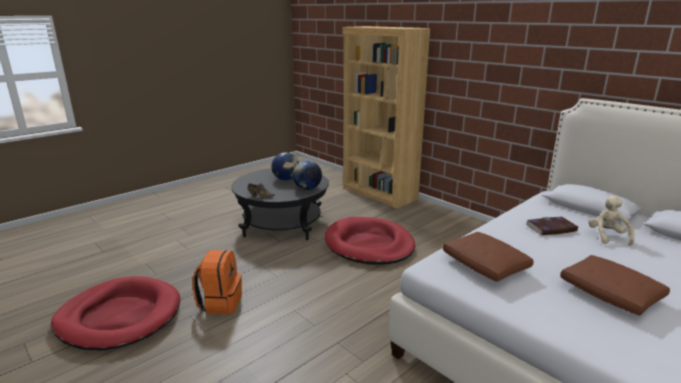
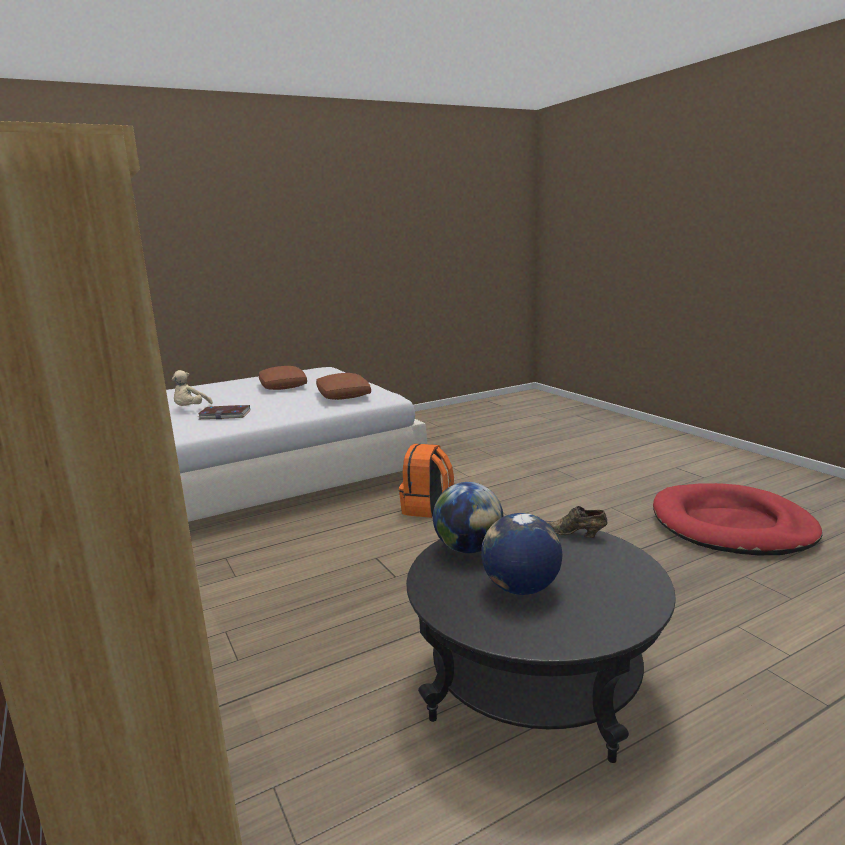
camera: 165 degrees left, 5 degrees down
(220, 303) = (608, 530): orange backpack -> orange backpack (427, 508)
(369, 244) = (362, 597): red dog bed -> none

